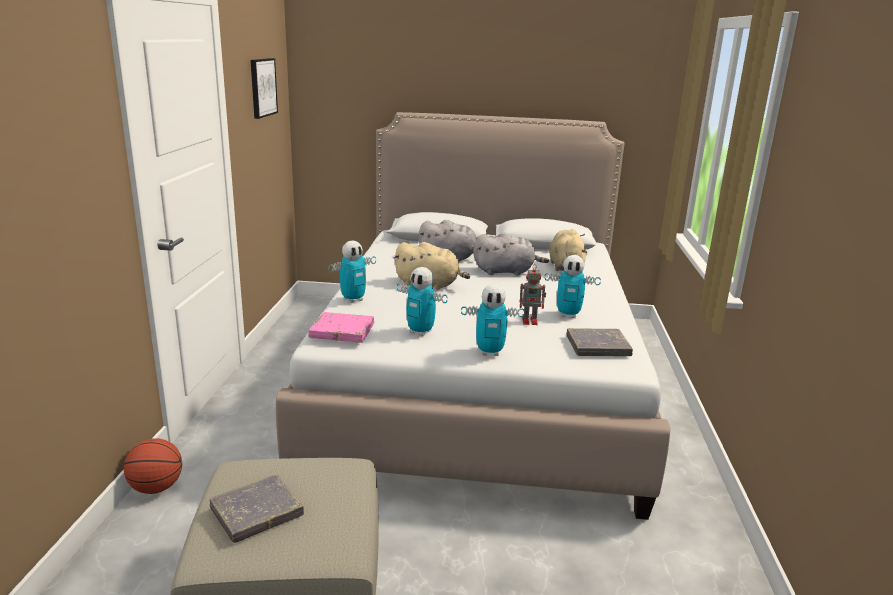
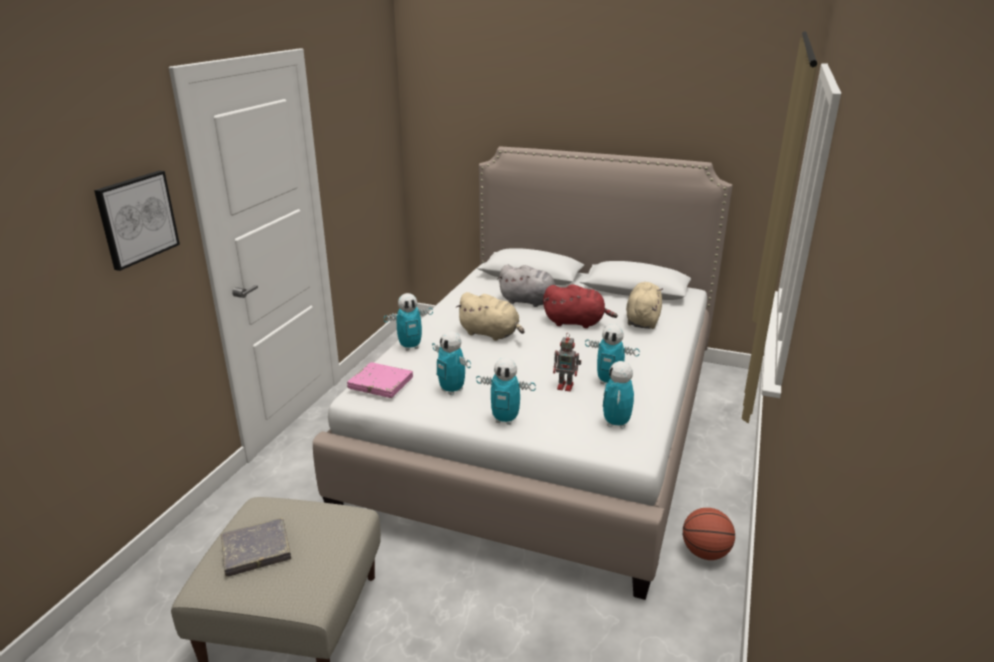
camera: 15 degrees right, 5 degrees up
(156, 488) = (223, 502): basketball -> basketball (705, 552)
(262, 87) = (364, 127): picture -> picture (137, 219)
(506, 272) = (576, 322): grey plush toy -> red plush toy
(598, 347) = (616, 423): grey book -> toy robot

